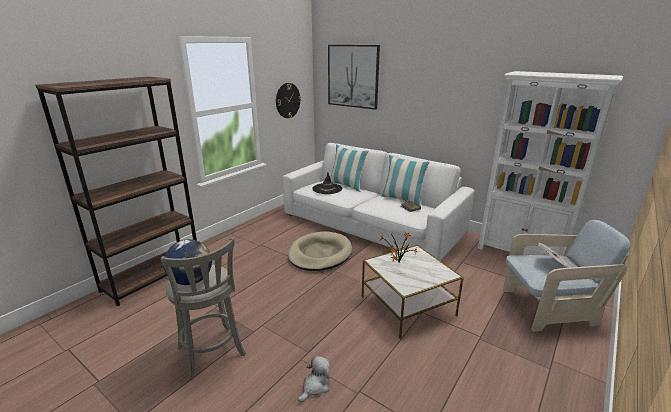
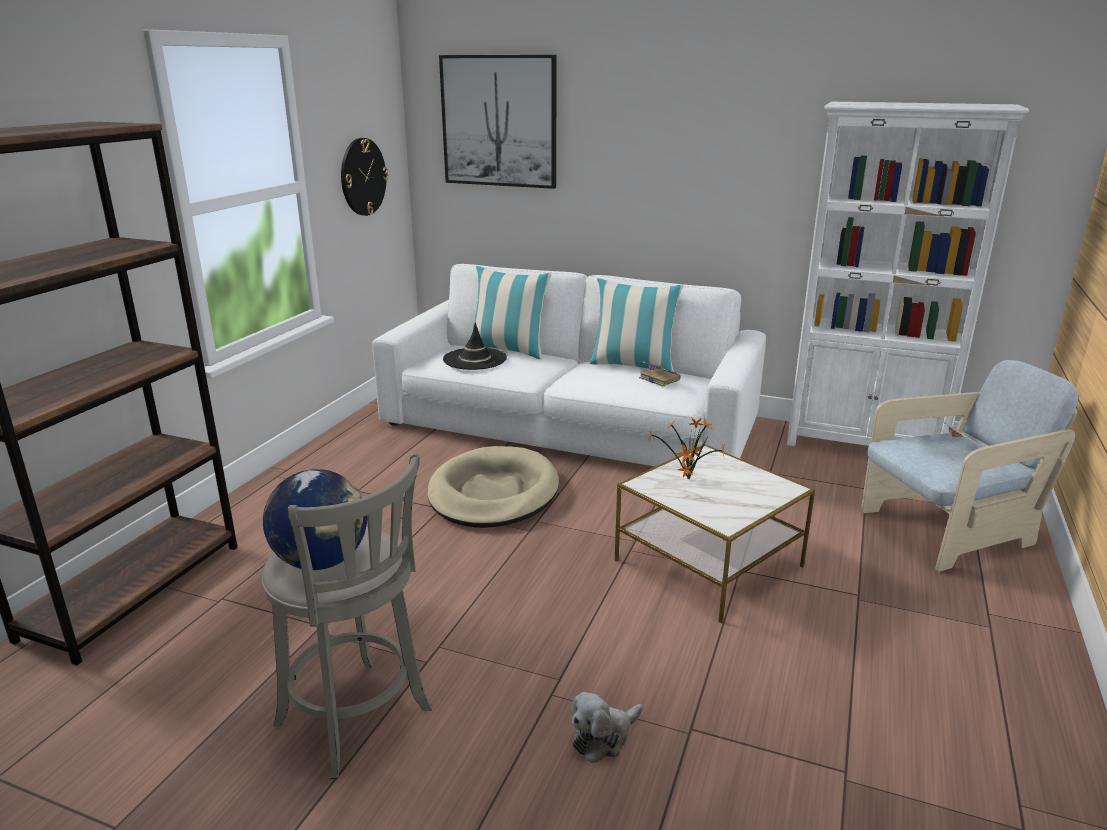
camera: 15 degrees left, 0 degrees up
(315, 386) = (603, 737): plush toy -> plush toy turned 150 degrees counterclockwise

